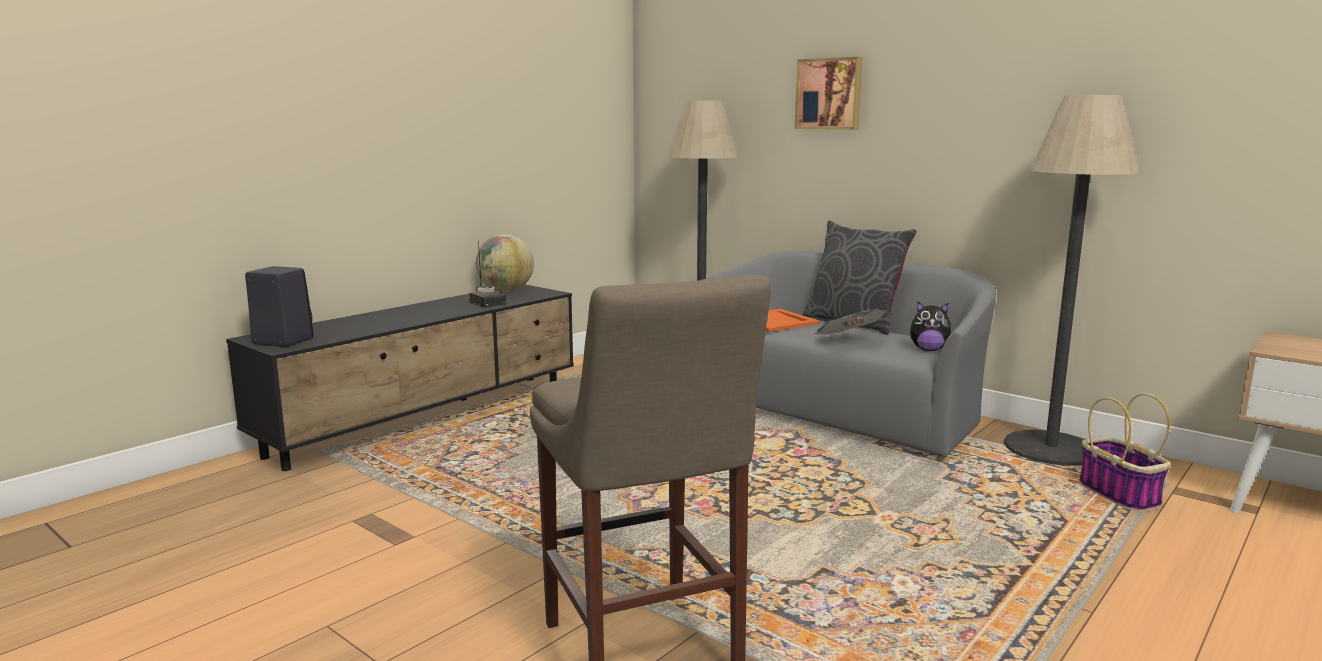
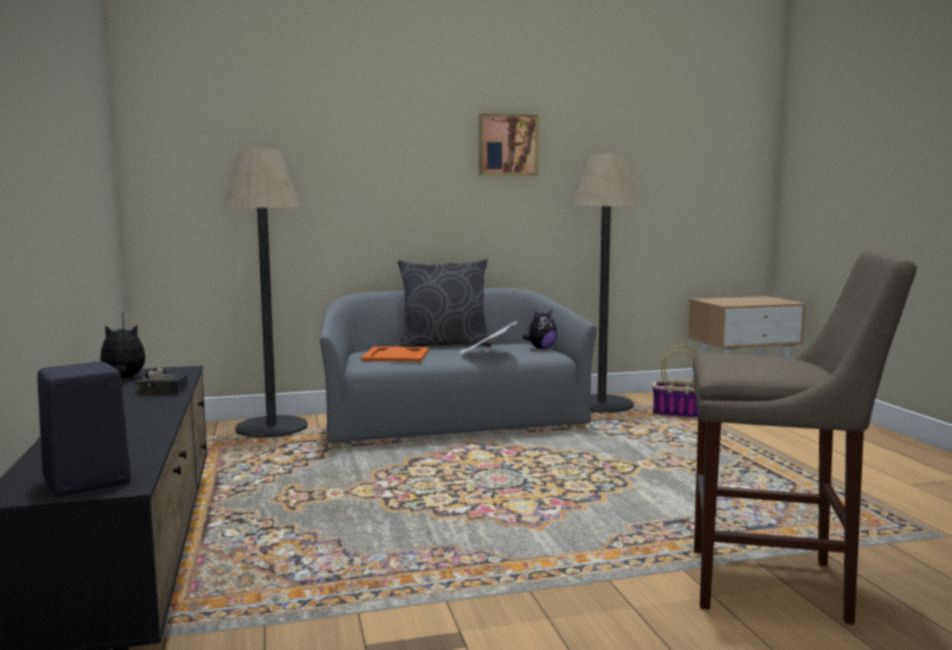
camera: 55 degrees left, 5 degrees down
(506, 291) = (123, 378): globe -> plush toy
(829, 94) = (375, 148): picture -> picture (507, 145)

